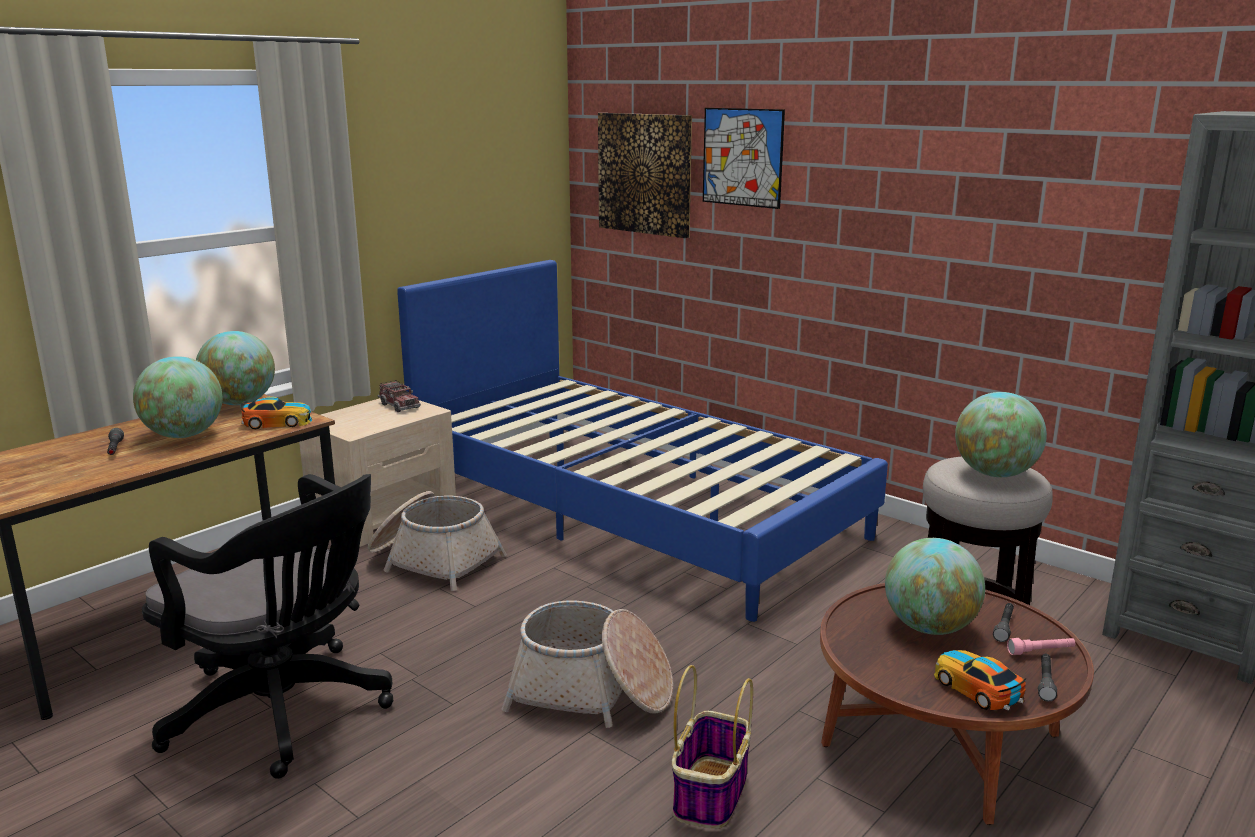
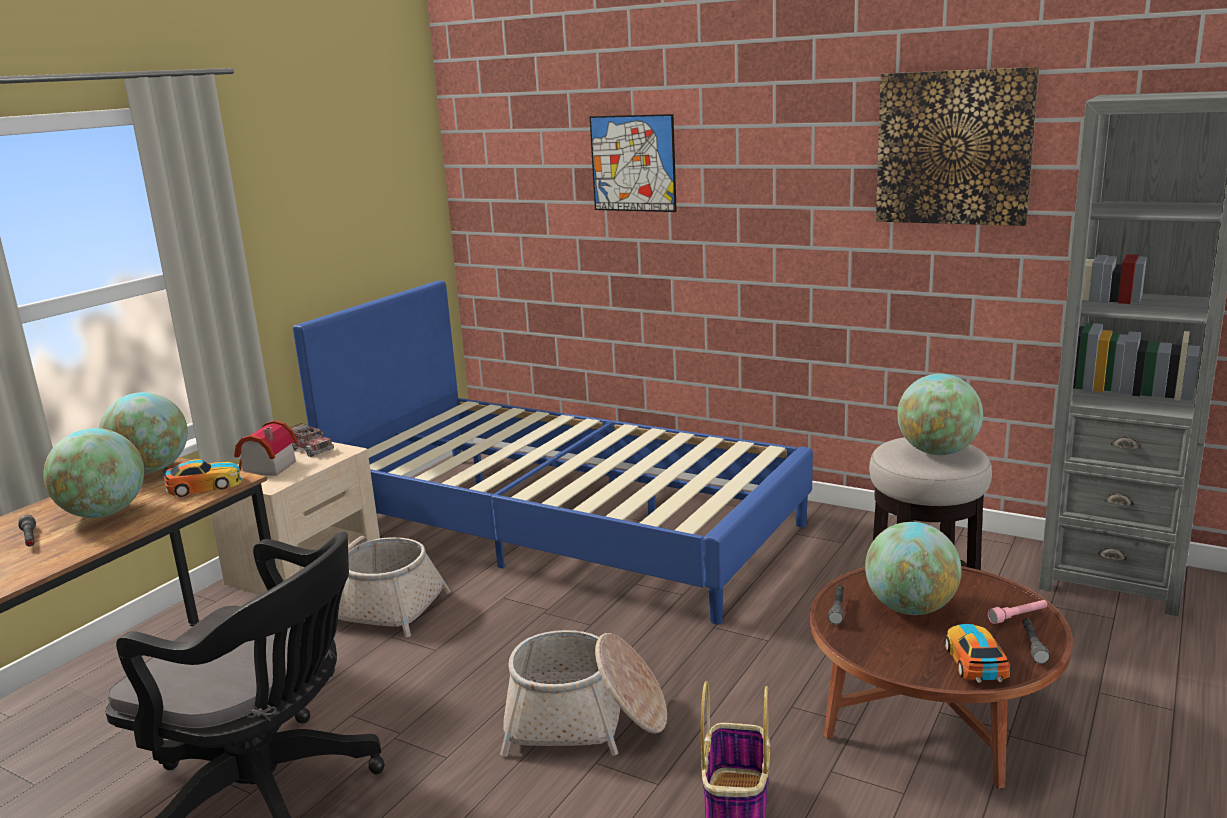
camera: 10 degrees left, 0 degrees up
(354, 417) = (266, 468): none -> toy house
(645, 174) = (530, 186): picture -> picture (954, 148)
(976, 688) = (975, 661): toy car -> toy car turned 45 degrees clockwise
(1004, 627) = (976, 598): grey flashlight -> grey flashlight (837, 609)

